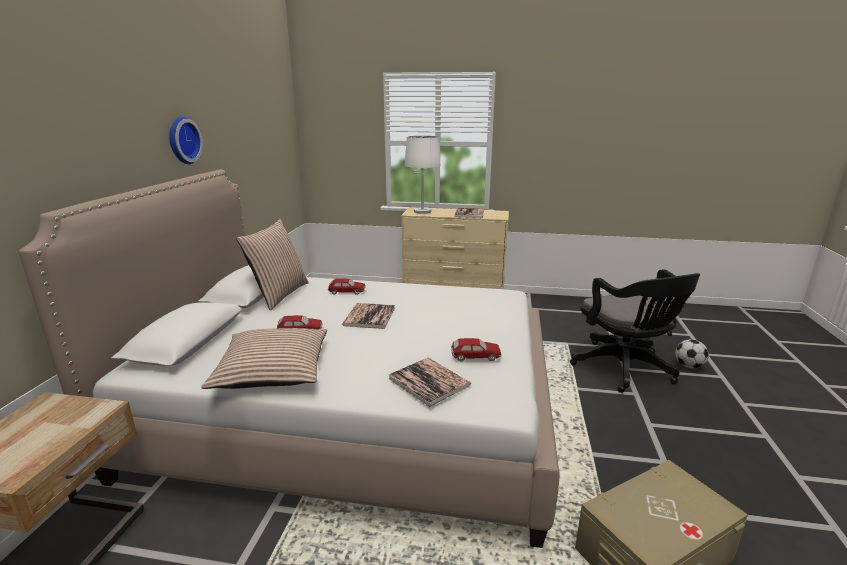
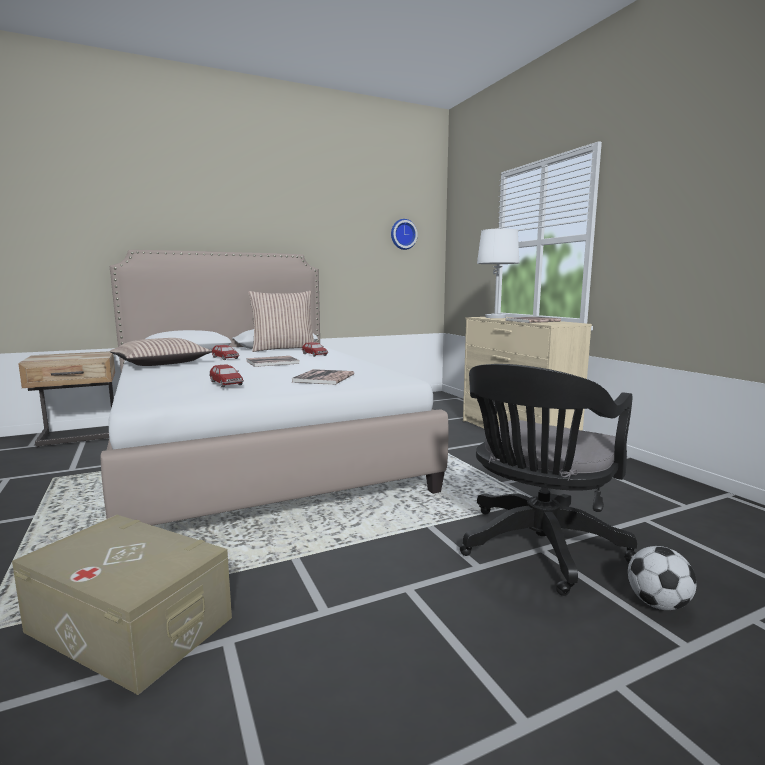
camera: 55 degrees right, 10 degrees down
(182, 140) = (272, 229): wall clock -> wall clock (403, 234)
(429, 382) = (165, 381): book -> book (324, 378)

